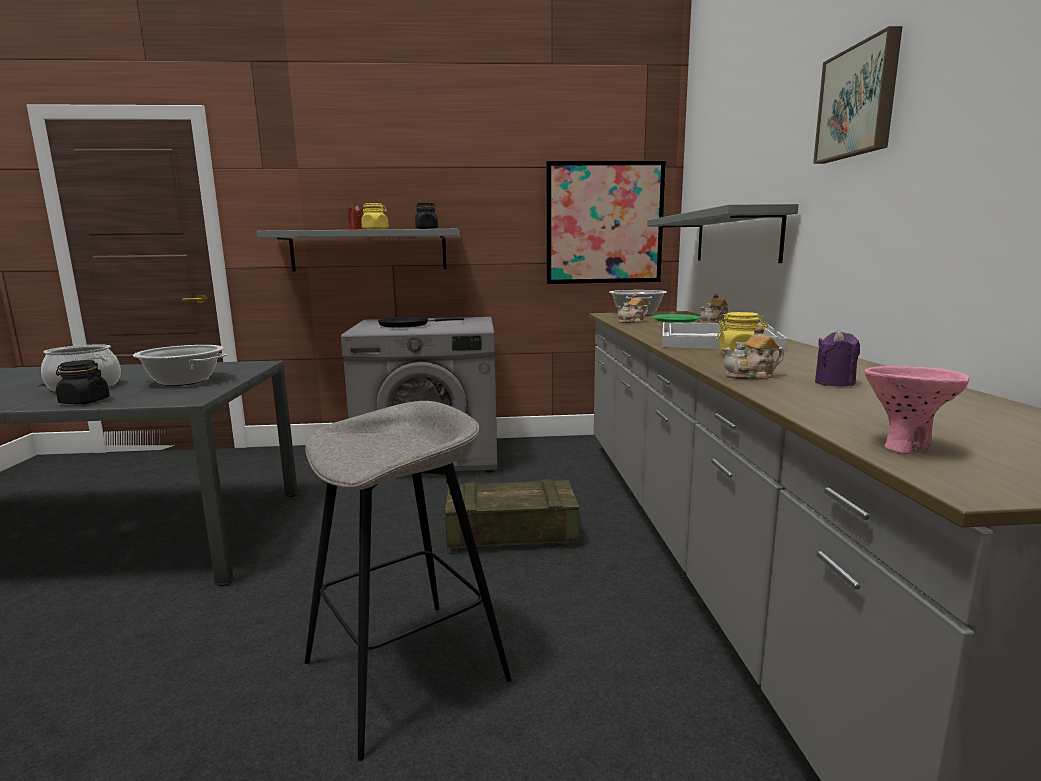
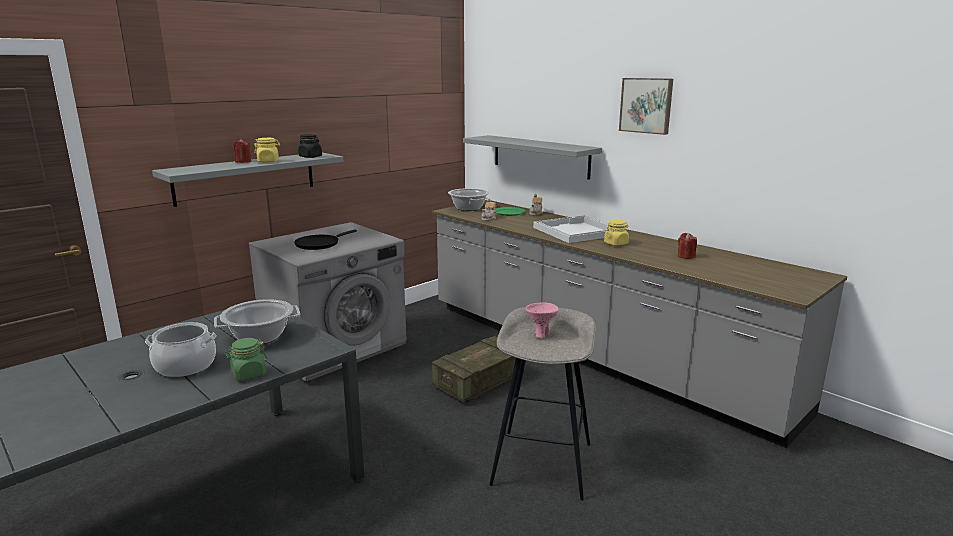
camera: 40 degrees left, 5 degrees up
(84, 401) = (248, 374): black jar -> green jar
(604, 223) = (420, 137): picture -> none
(751, 376) = (653, 259): teapot -> none
(834, 383) = (686, 256): purple candle -> red candle
(904, 447) = (761, 285): pink bowl -> pink bowl (541, 334)

